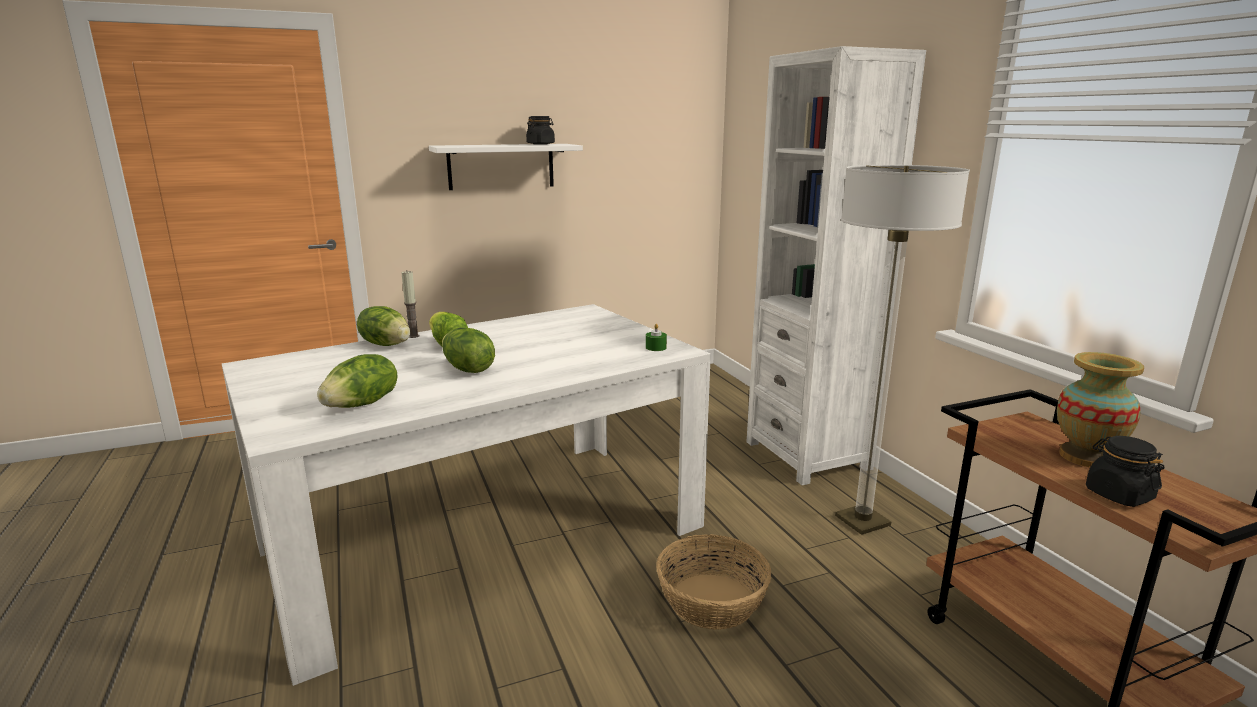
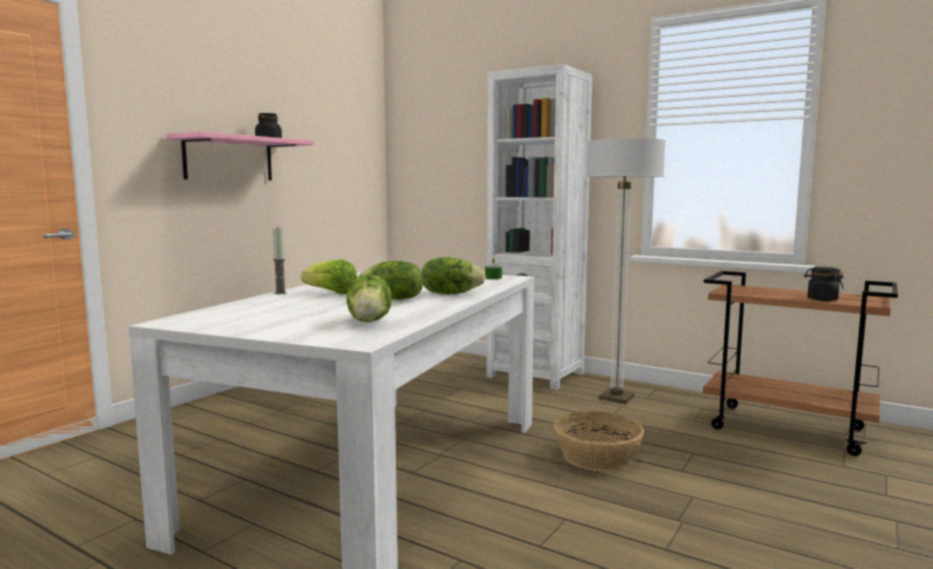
camera: 35 degrees left, 10 degrees down
(386, 344) = (271, 298): lettuce -> lettuce (450, 294)
(501, 166) = (229, 159): white shelf -> pink shelf
(1086, 457) = (783, 292): vase -> none

